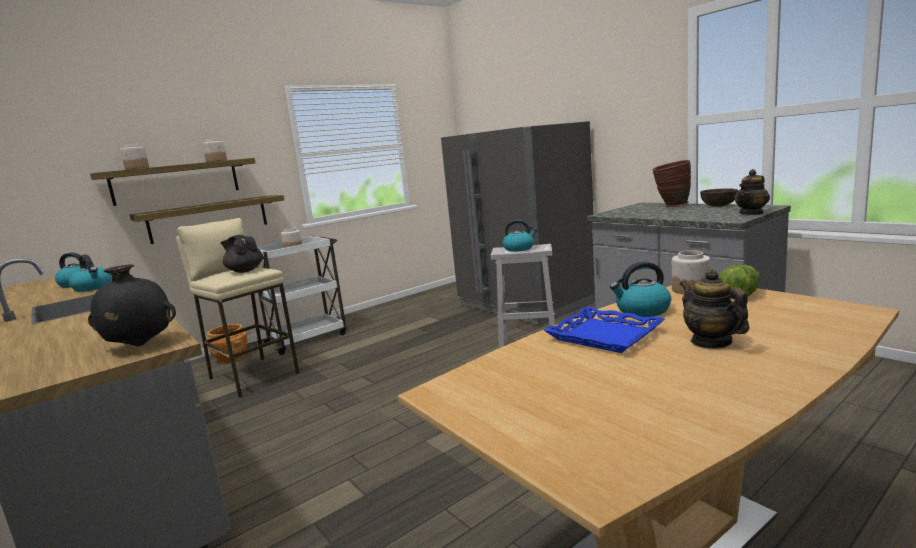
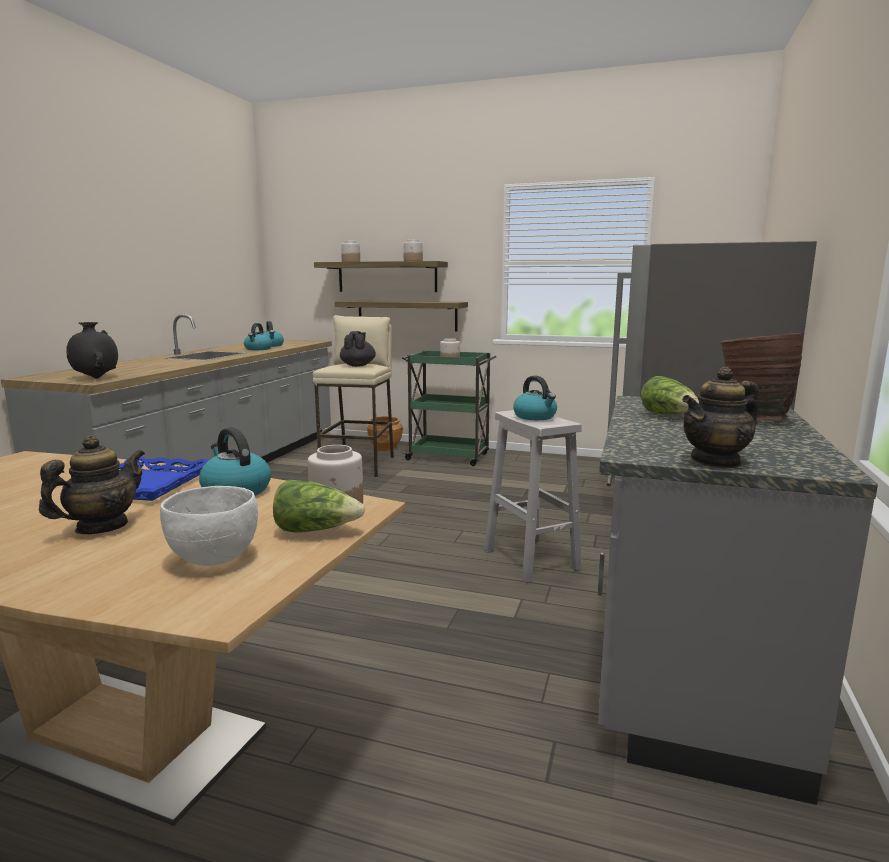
camera: 55 degrees right, 0 degrees up
(308, 339) = (449, 457): white cart -> green cart
(653, 213) = (669, 416): none -> lettuce
(718, 206) = (792, 440): brown bowl -> none
(751, 213) = (716, 461): teapot -> teapot turned 45 degrees counterclockwise
(784, 313) = (215, 558): none -> white bowl

